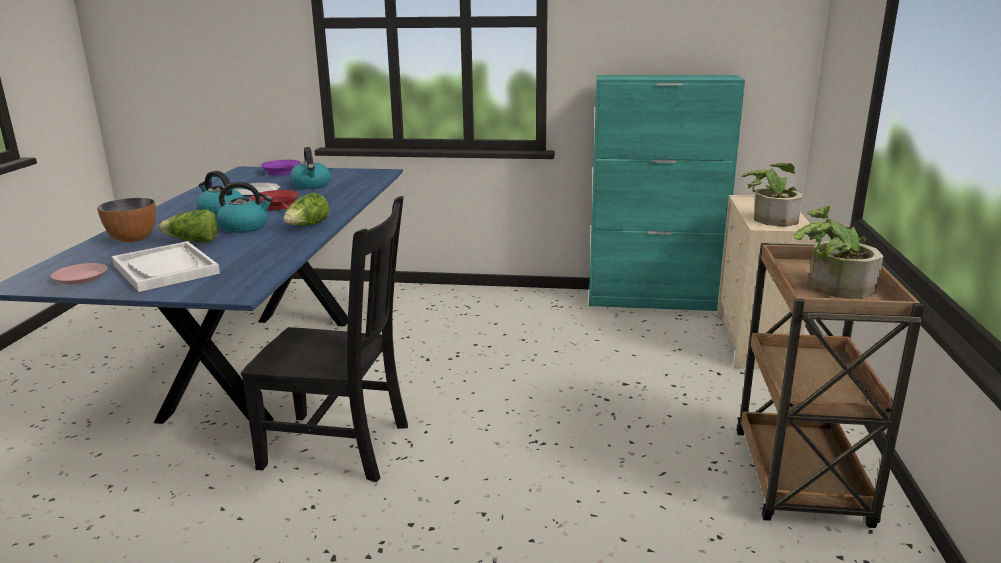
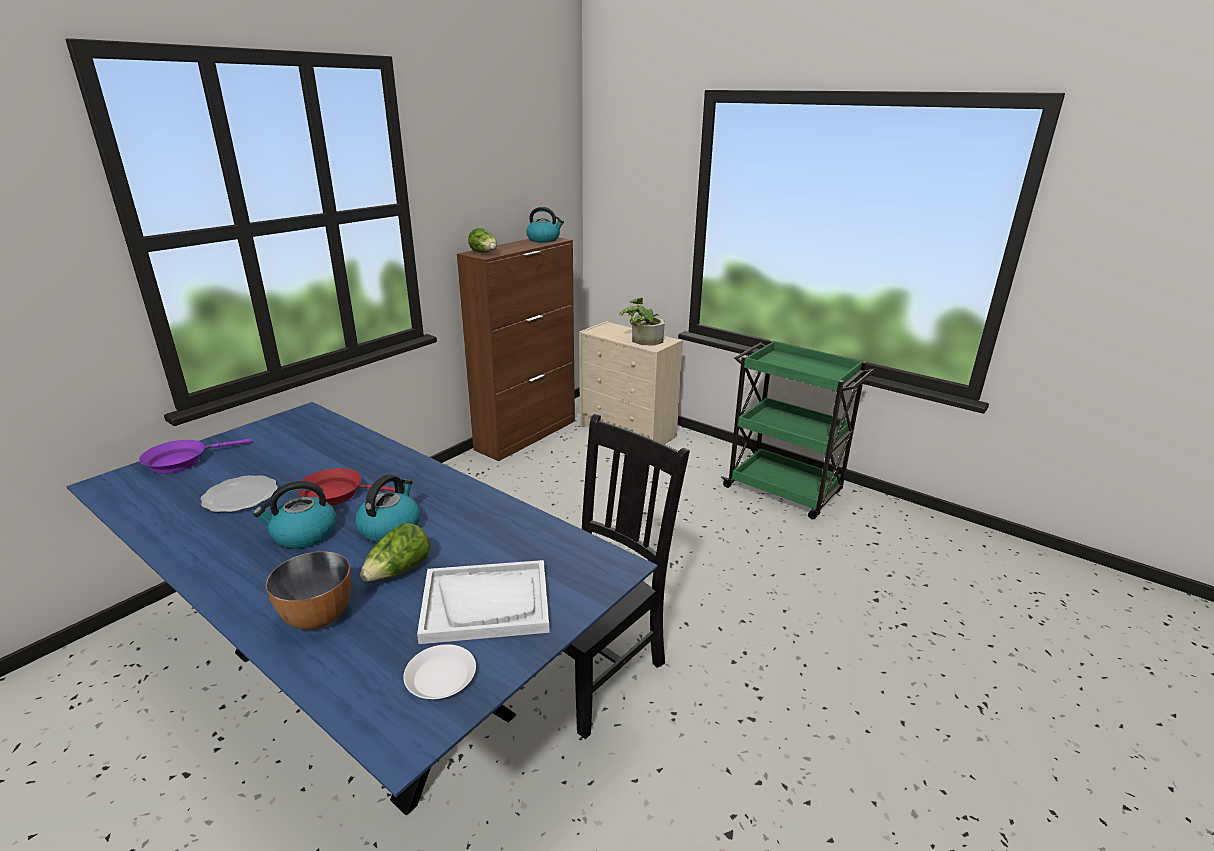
camera: 60 degrees left, 5 degrees up
(80, 278) = (441, 677): pink plate -> white plate
(307, 226) = (445, 491): lettuce -> lettuce (485, 253)
(311, 185) = (280, 458): kettle -> kettle (544, 239)
(653, 300) = (527, 435): turquoise cabinet -> brown cabinet
(800, 479) = (784, 491): brown cart -> green cart
(831, 287) = (807, 369): potted plant -> none

